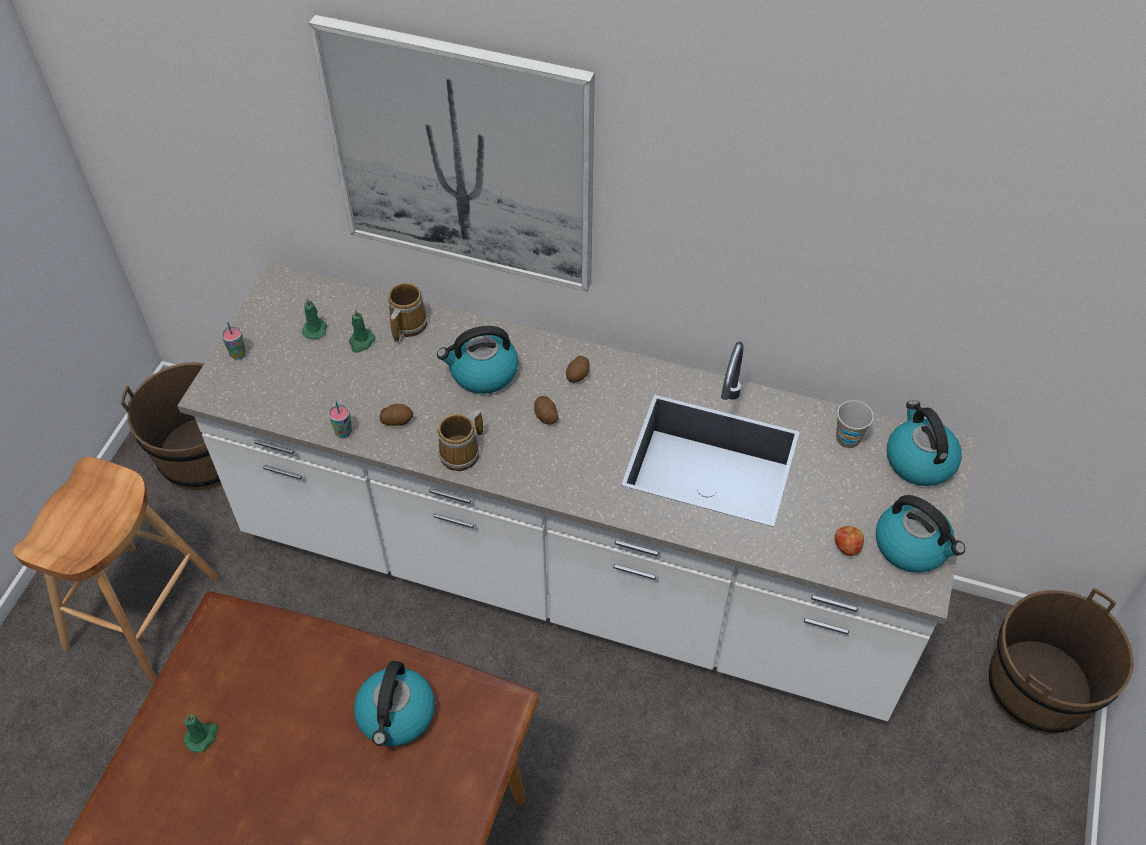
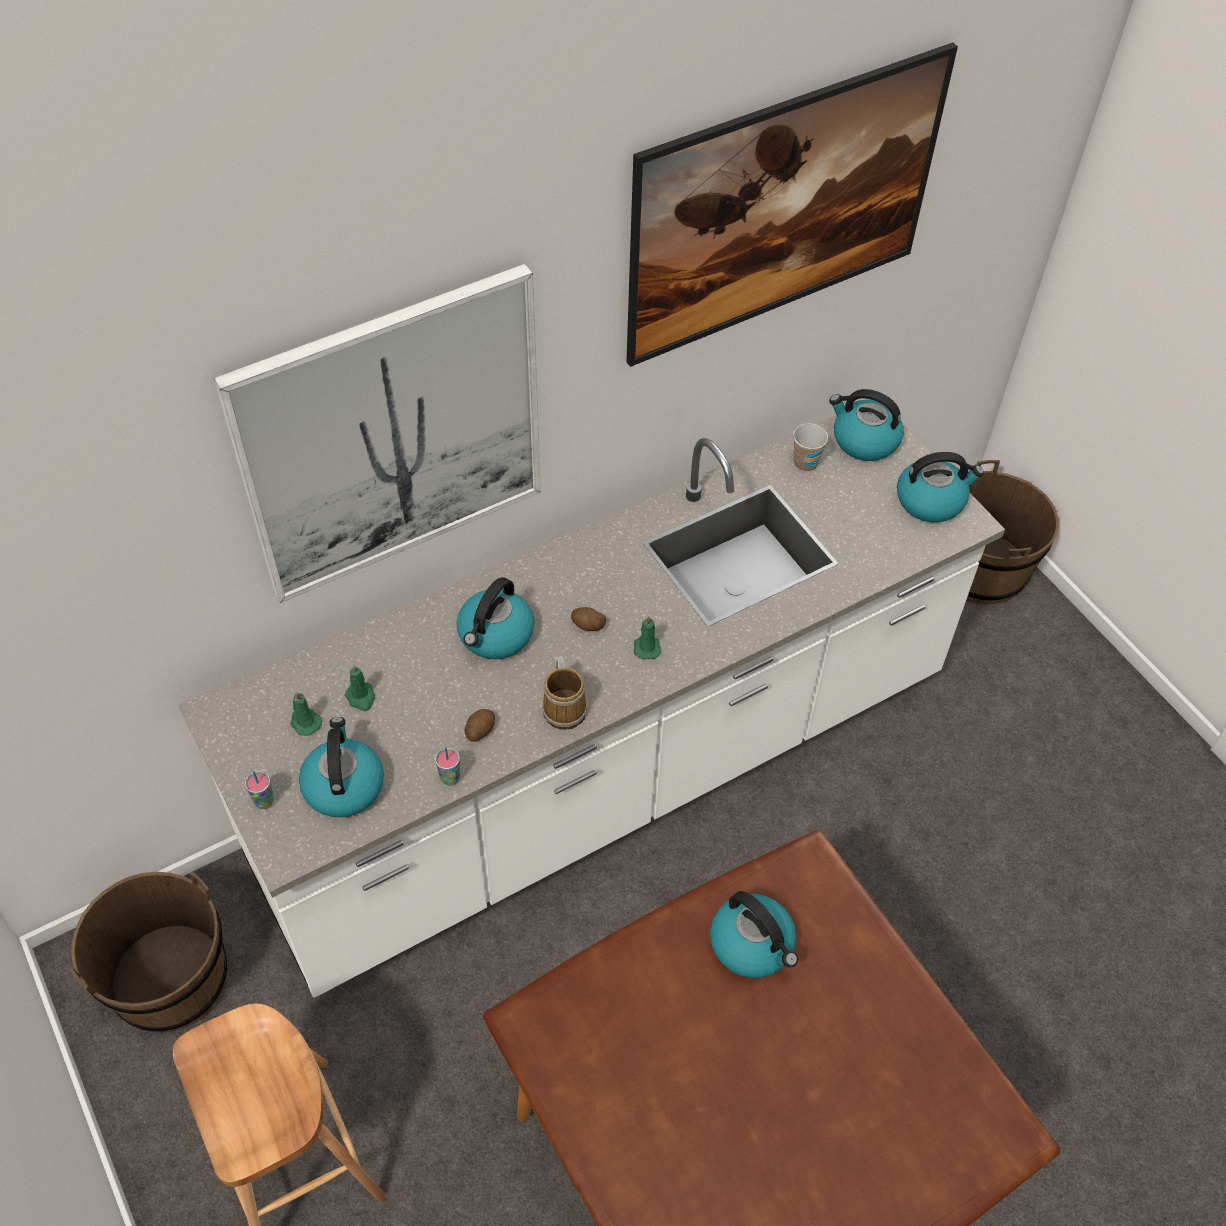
camera: 50 degrees left, 0 degrees up
(202, 736) = (638, 1114): green candle -> green candle (646, 647)
(286, 383) = (343, 785): none -> kettle
(406, 325) = (380, 652): mug -> none
(578, 375) = (570, 575): potato -> none
(846, 548) = (897, 537): apple -> none
(872, 222) = (777, 257): none -> picture

